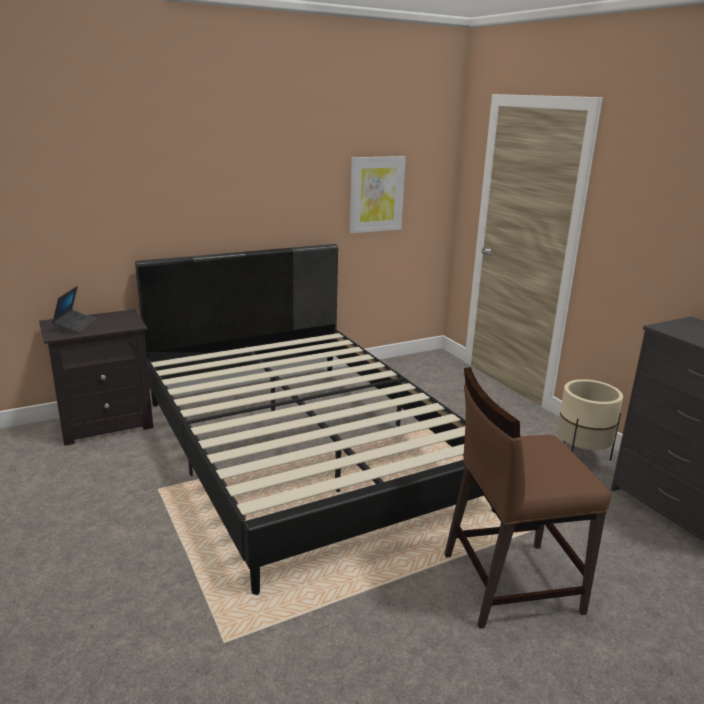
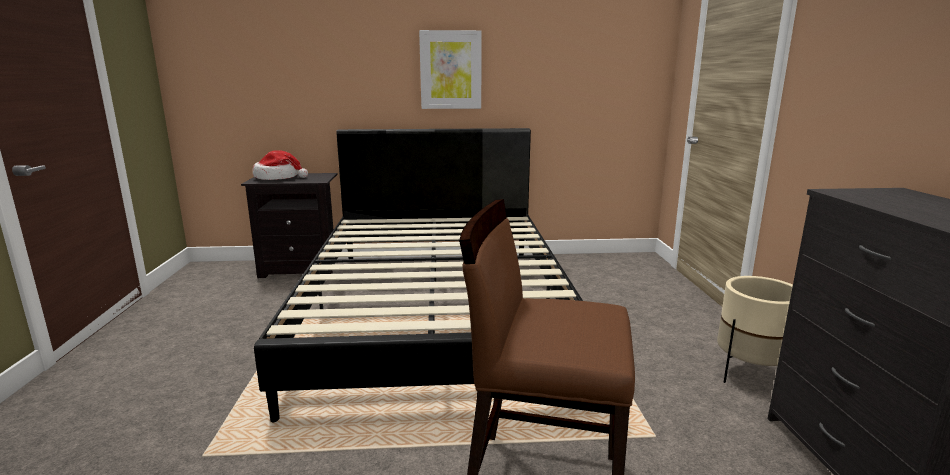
camera: 25 degrees right, 5 degrees down
(75, 326) = (278, 177): laptop -> hat
(376, 194) = (577, 81): picture -> picture (450, 70)

